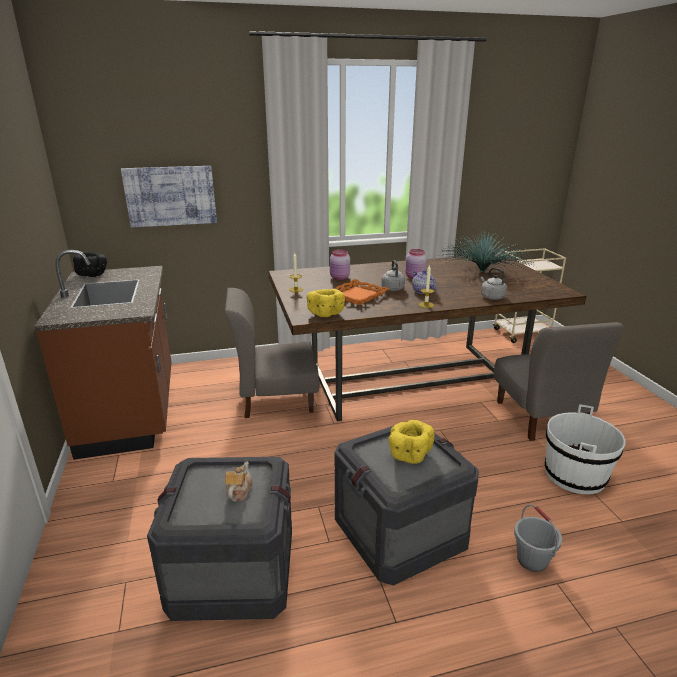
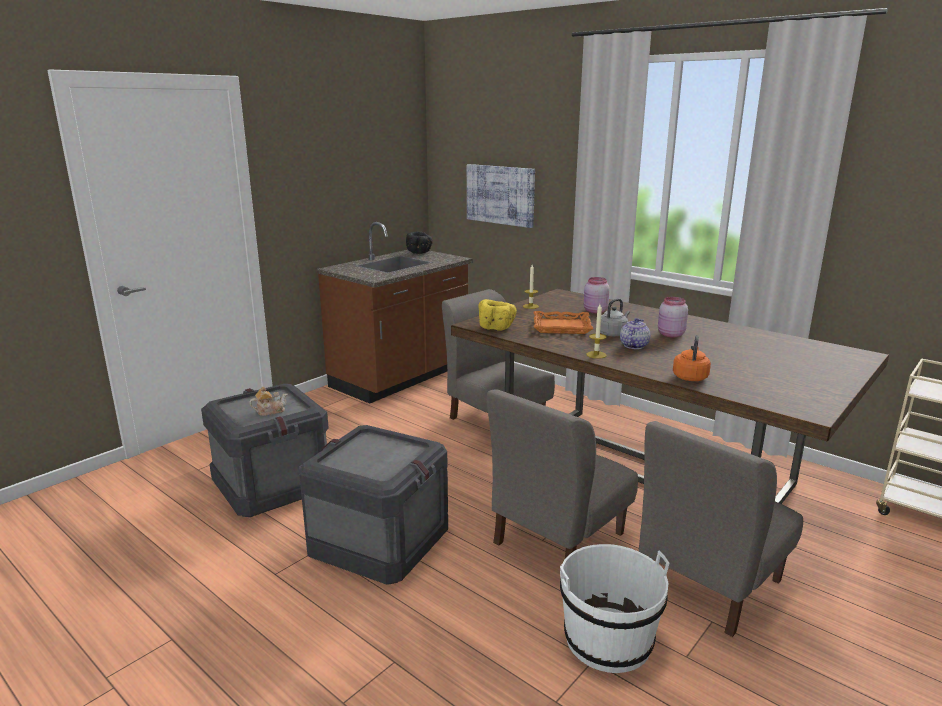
camera: 55 degrees right, 5 degrees down
(408, 454) = (382, 456): yellow bowl -> none
(459, 445) = (557, 538): none -> grey chair
(482, 271) = (776, 357): potted plant -> none
(491, 297) = (690, 377): grey kettle -> orange kettle
(532, 560) = (414, 636): grey bucket -> none

